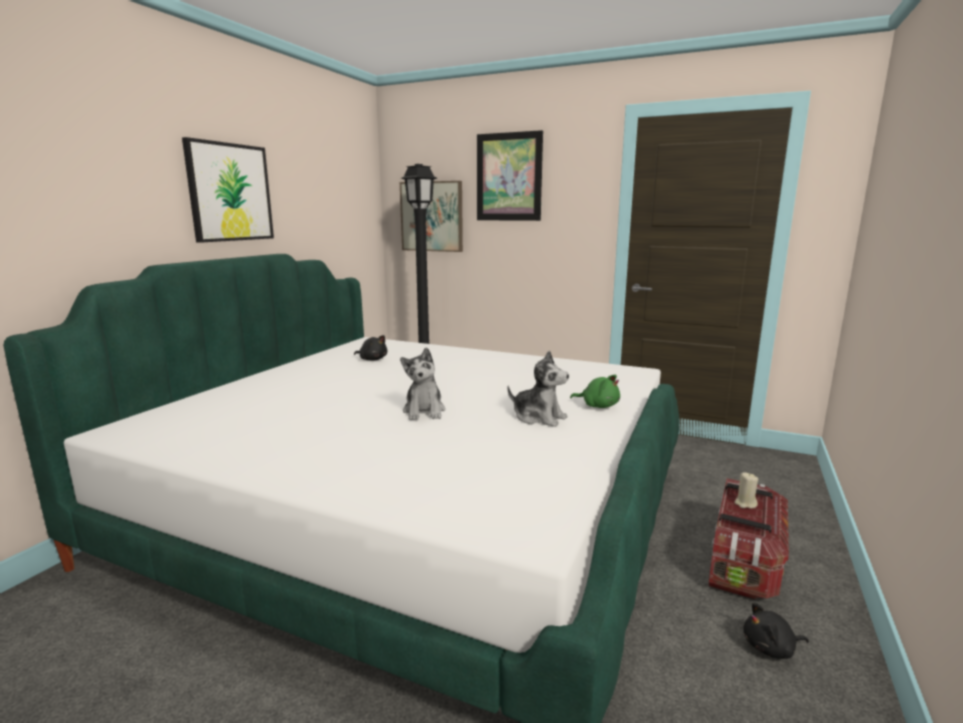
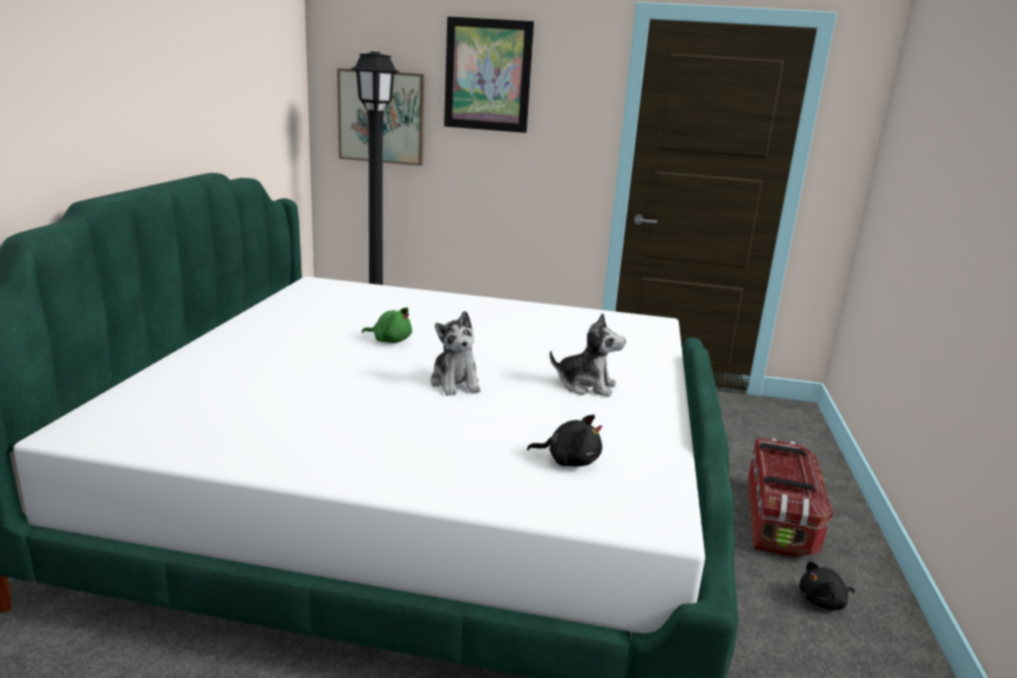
camera: 15 degrees left, 5 degrees up
(230, 192) = (152, 92): picture -> none
(372, 359) = (341, 311): black plush toy -> black plush toy (569, 460)
(598, 406) = (639, 368): green plush toy -> green plush toy (390, 340)
(745, 504) = (782, 463): beige candle -> none

